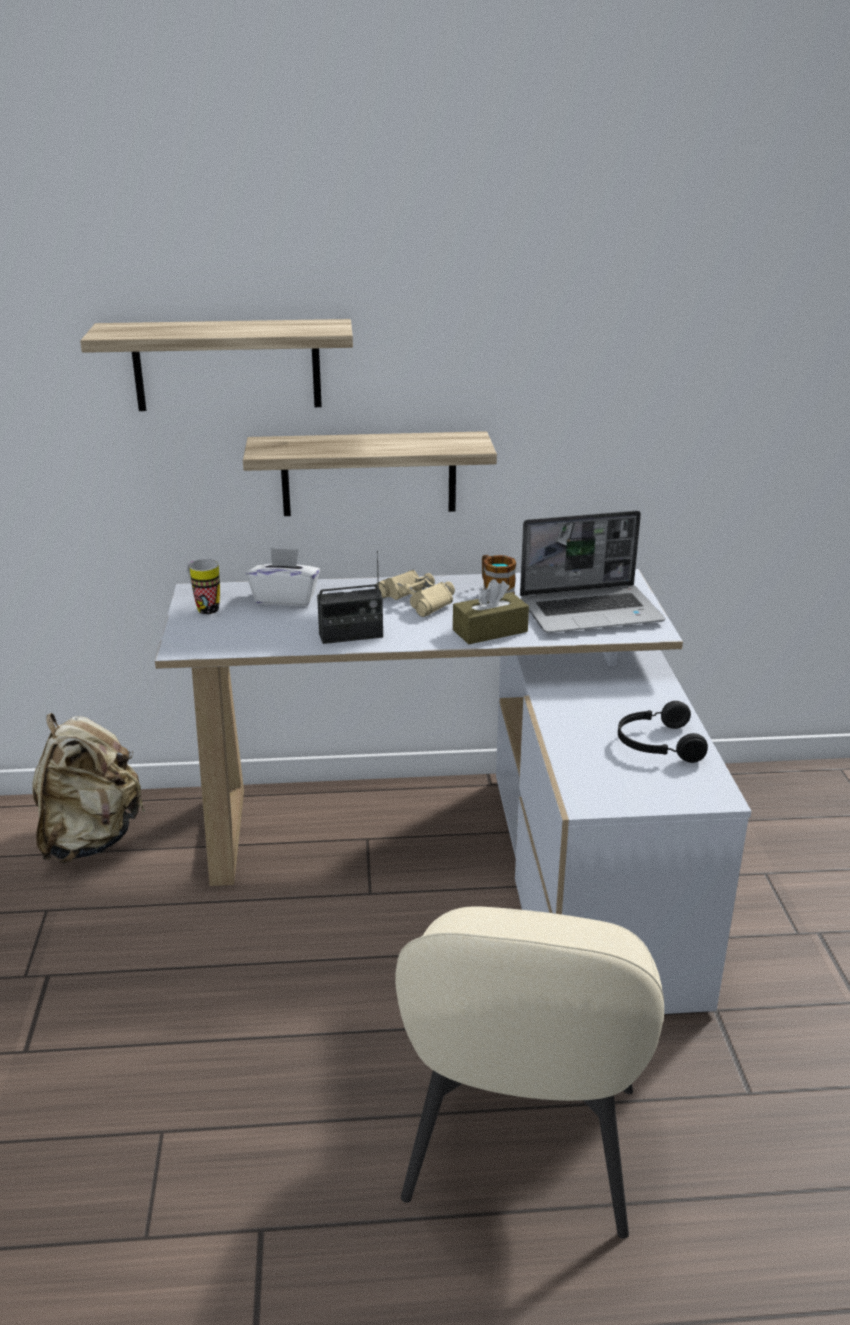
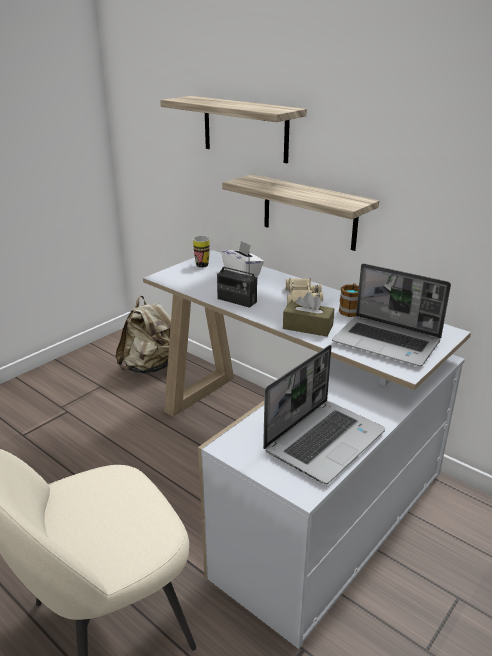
camera: 45 degrees right, 0 degrees up
(657, 744) = (324, 440): black headphones -> laptop

